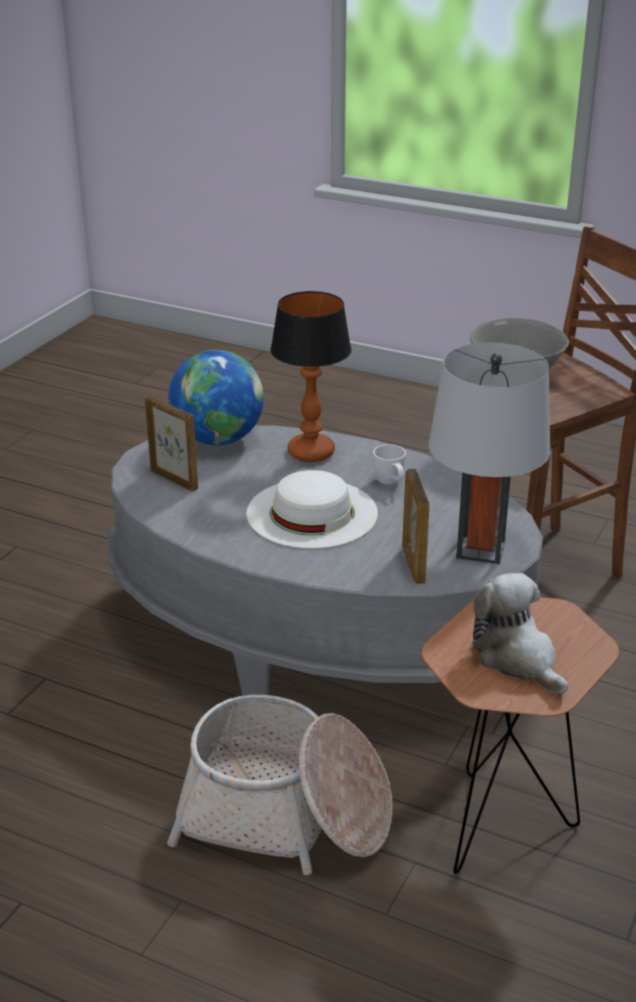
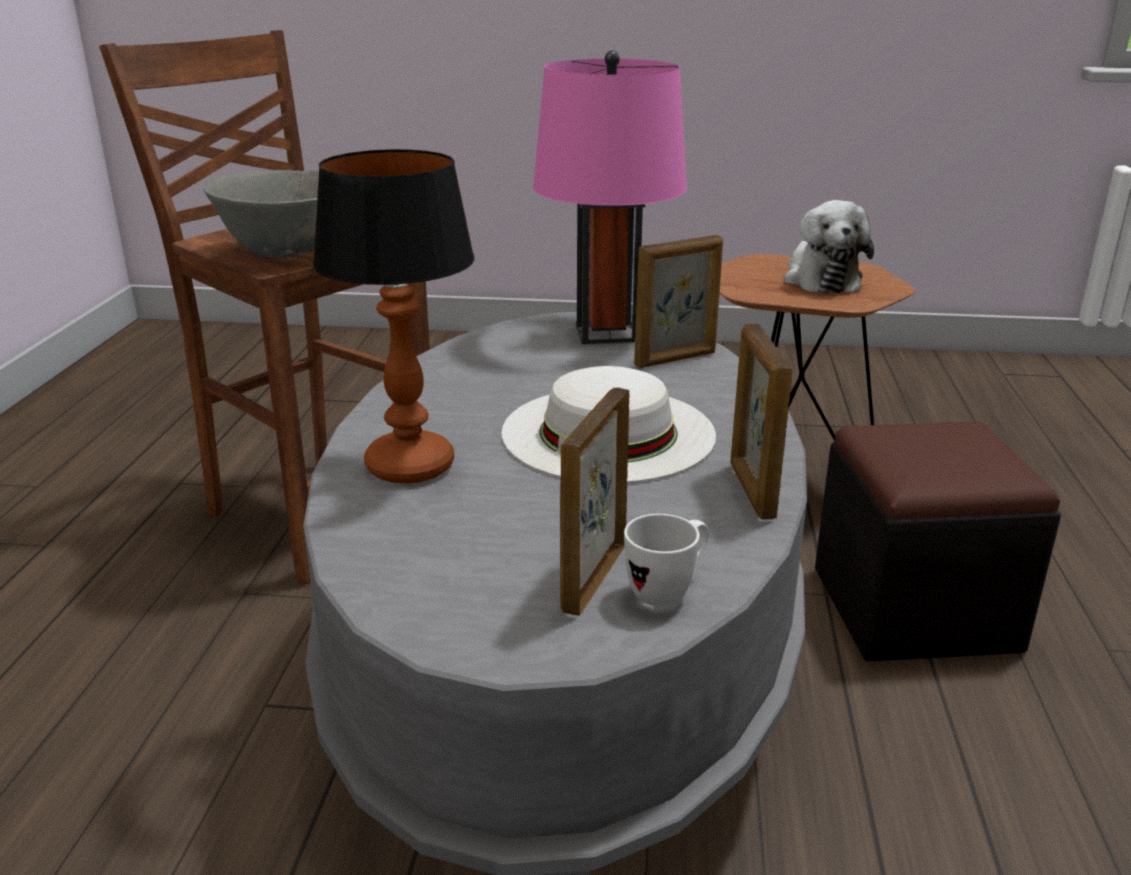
camera: 110 degrees left, 5 degrees down
(214, 538) = (751, 490): none -> picture frame
(218, 439) = (395, 569): globe -> none
(285, 815) = (914, 609): basket -> black ottoman
(391, 484) = (481, 395): white mug -> white mug (668, 590)
(480, 548) = (606, 333): grey table lamp -> pink table lamp
(517, 658) = (820, 279): plush toy -> plush toy turned 45 degrees counterclockwise

